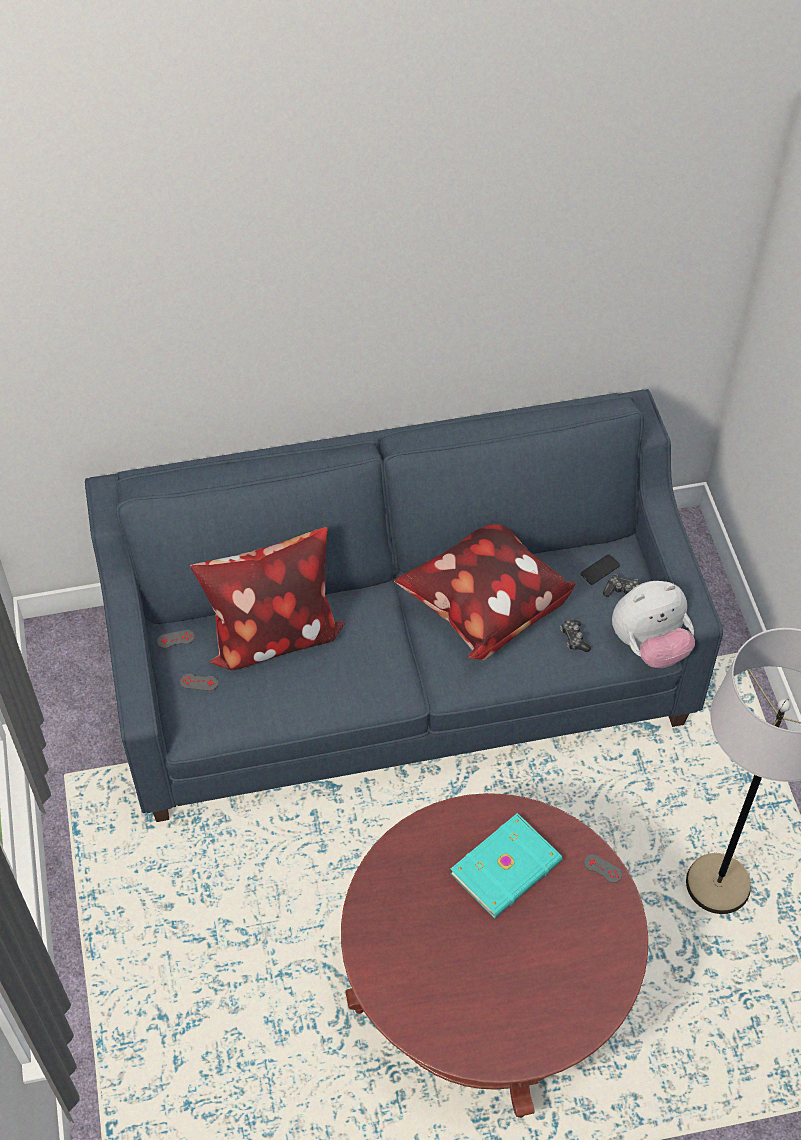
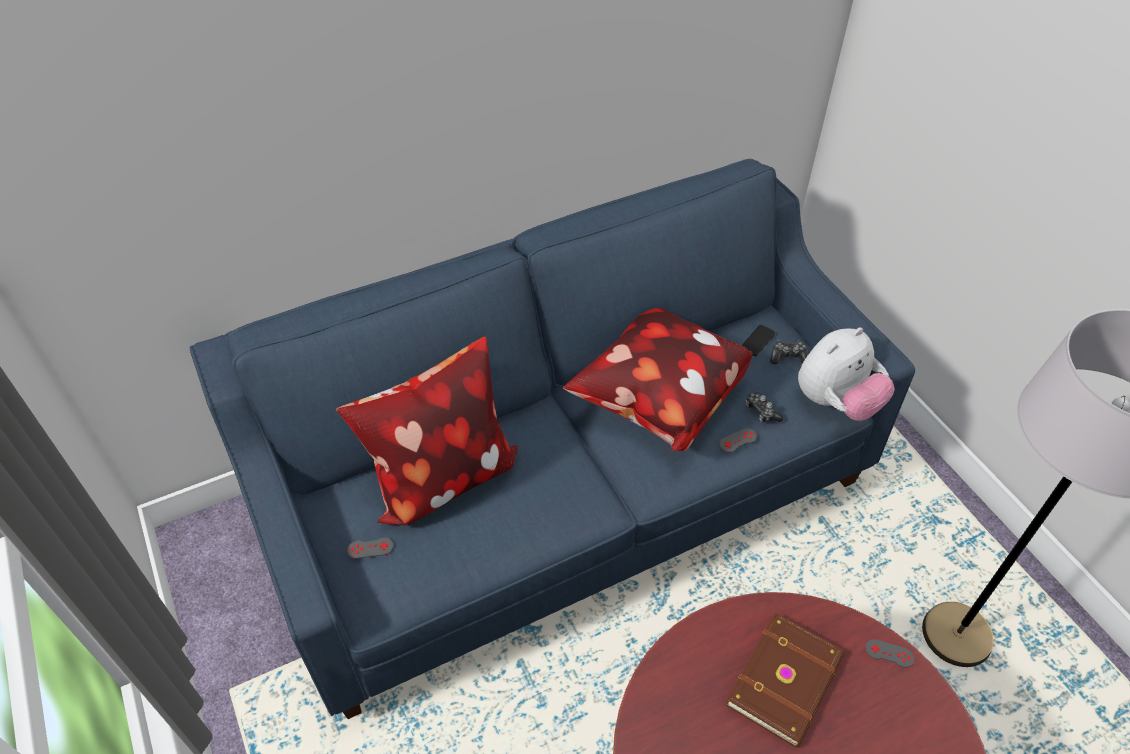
camera: 15 degrees left, 5 degrees down
(176, 639) = (331, 505): grey game controller -> grey game controller (738, 440)
(508, 869) = (787, 681): turquoise book -> brown book

